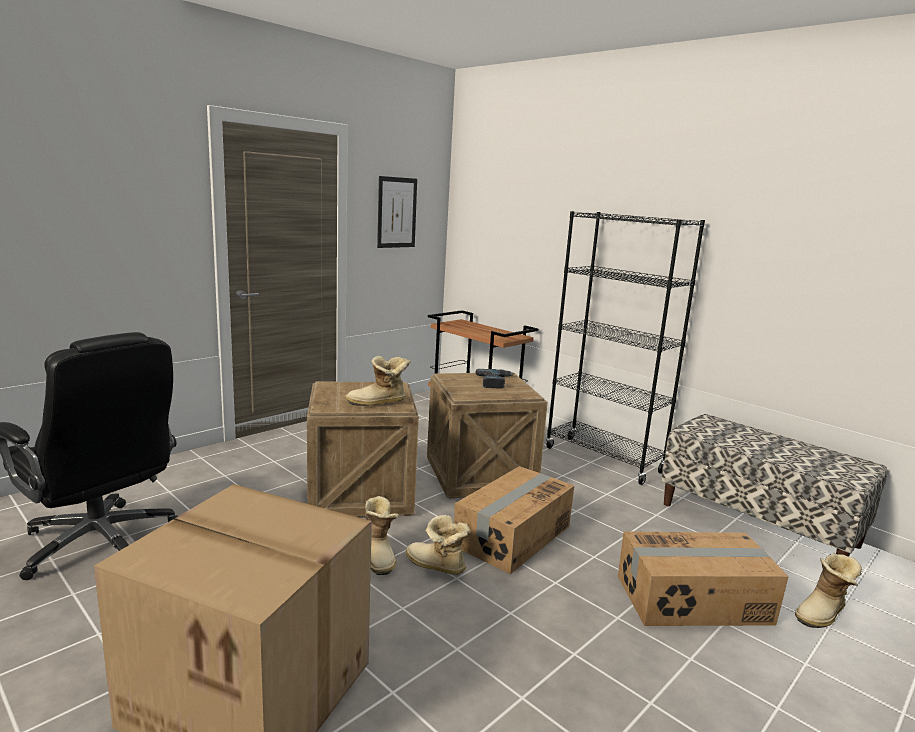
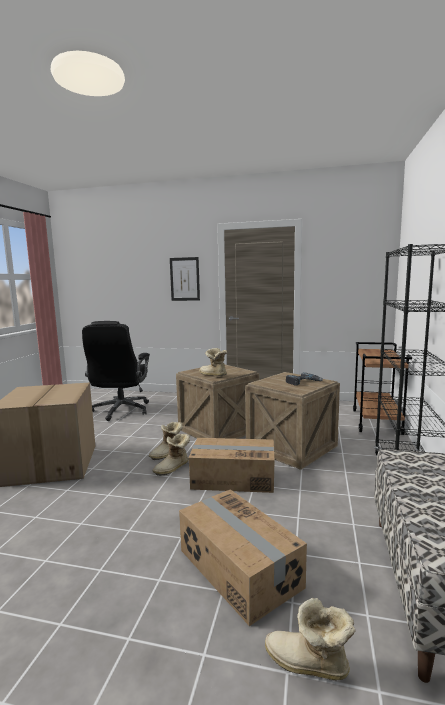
camera: 60 degrees right, 5 degrees down
(397, 212) = (344, 270): picture -> picture (184, 279)
(436, 566) = (173, 468): boot -> boot turned 135 degrees counterclockwise

